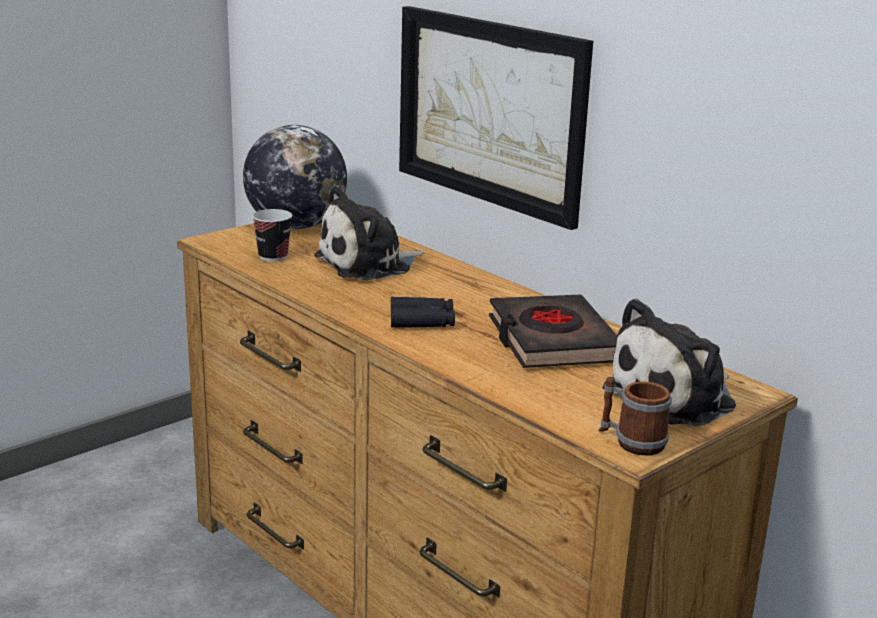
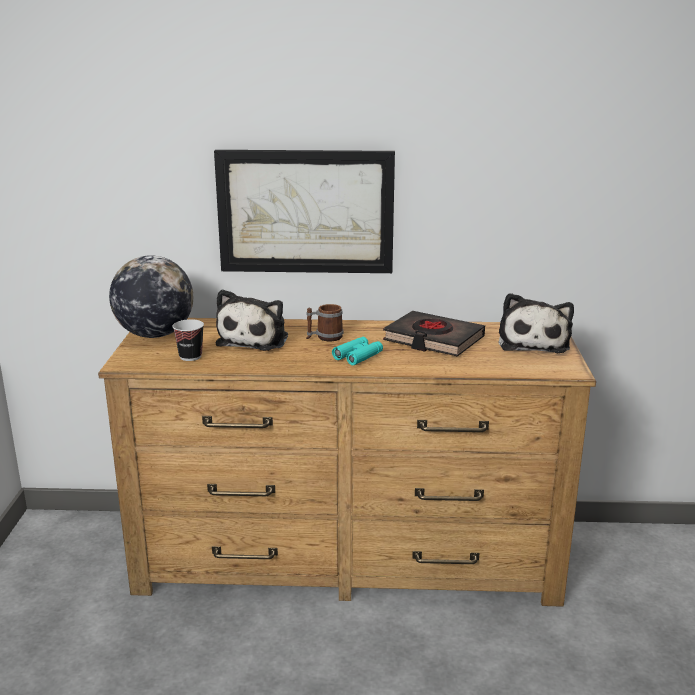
camera: 45 degrees left, 0 degrees up
(422, 321) = (358, 356): black binoculars -> turquoise binoculars
(631, 441) = (562, 367): mug -> mug (324, 337)

